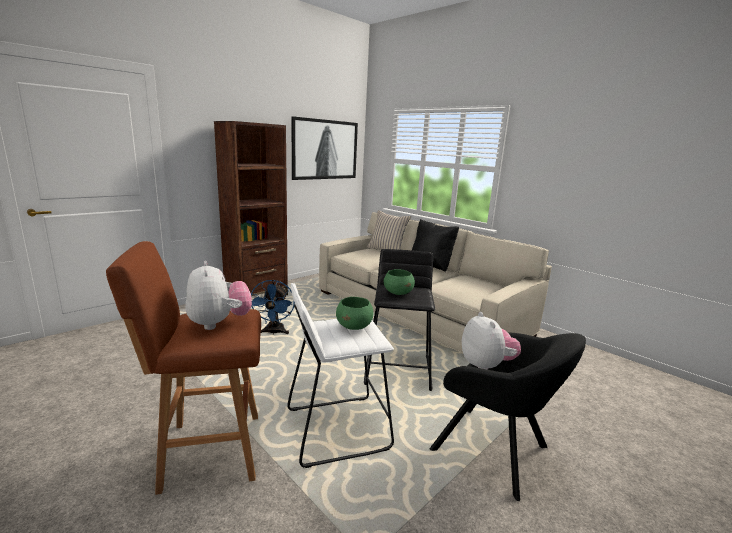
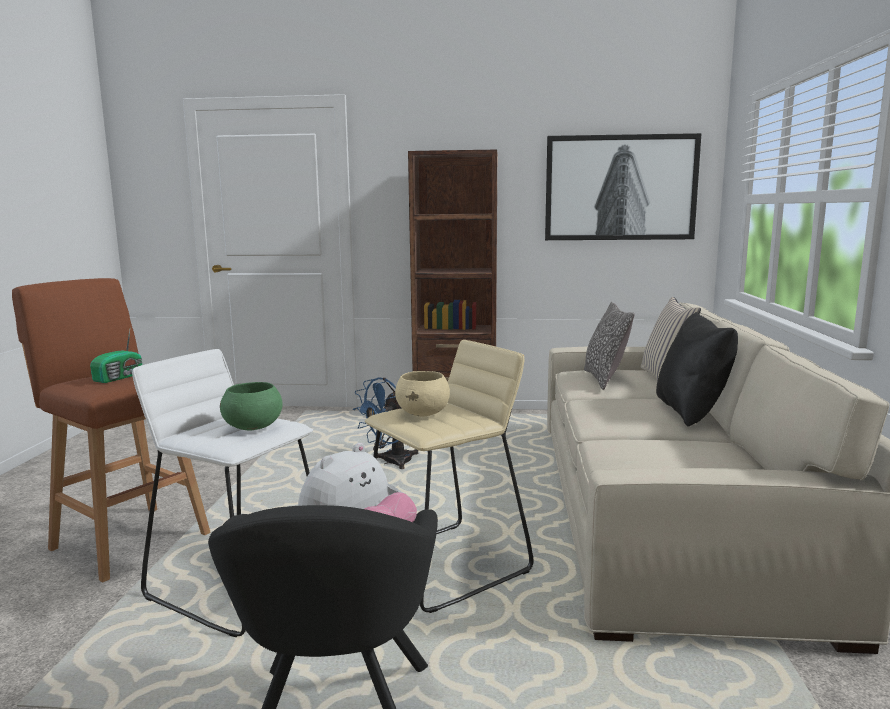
camera: 50 degrees right, 5 degrees down
(219, 323) = (120, 377): plush toy -> radio
(368, 256) = (605, 379): none -> pillow
(398, 293) = (423, 413): green bowl -> beige bowl
(398, 369) = (445, 566): black stool -> beige stool

